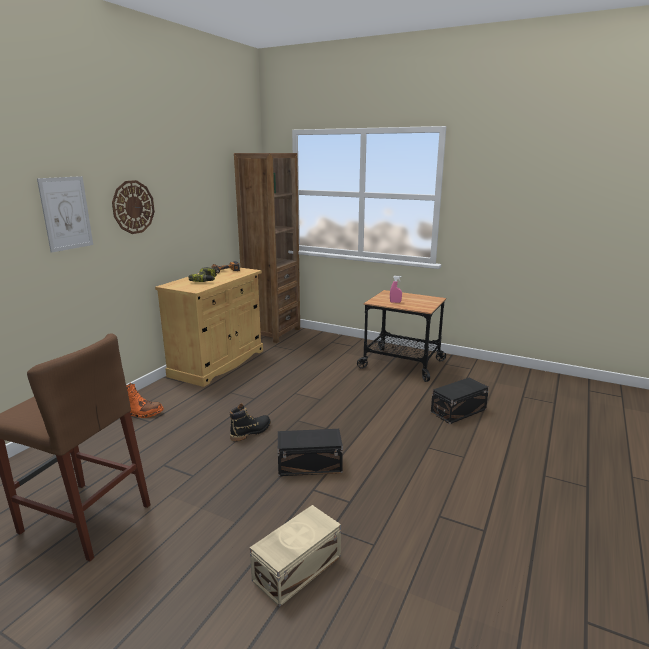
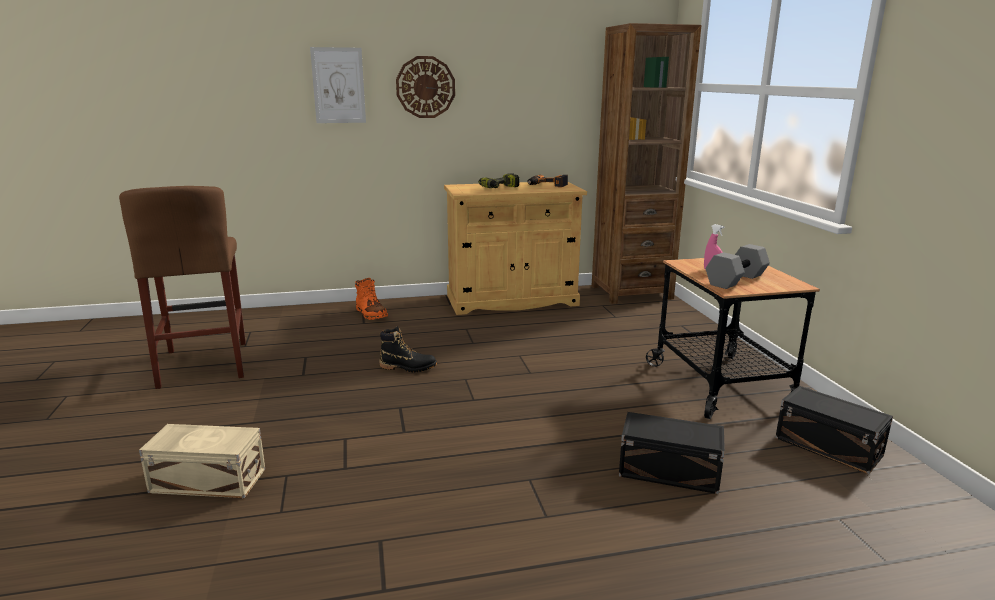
camera: 50 degrees right, 0 degrees up
(308, 464) = (388, 418): black storage box -> black storage box (827, 445)
(414, 303) = (735, 280): none -> grey dumbbell

